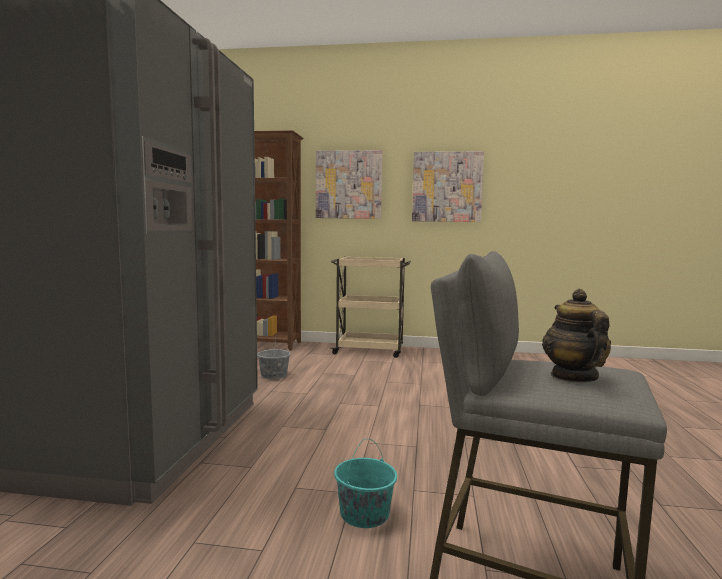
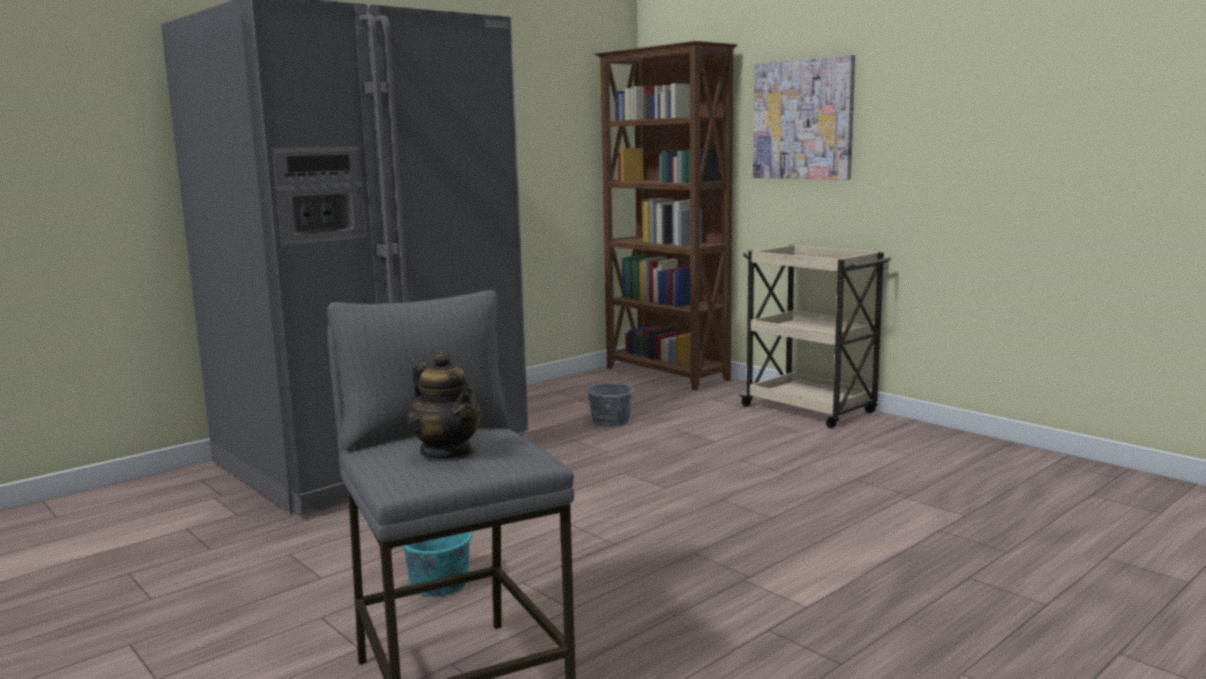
camera: 40 degrees right, 5 degrees up
(447, 187) = (964, 118): picture -> none
(573, 377) = (447, 452): teapot -> teapot turned 105 degrees clockwise

